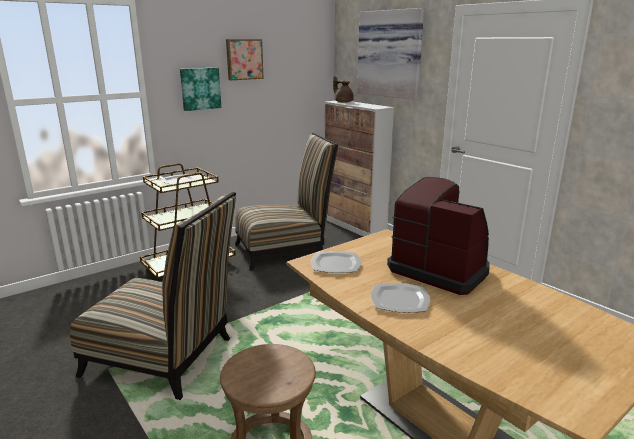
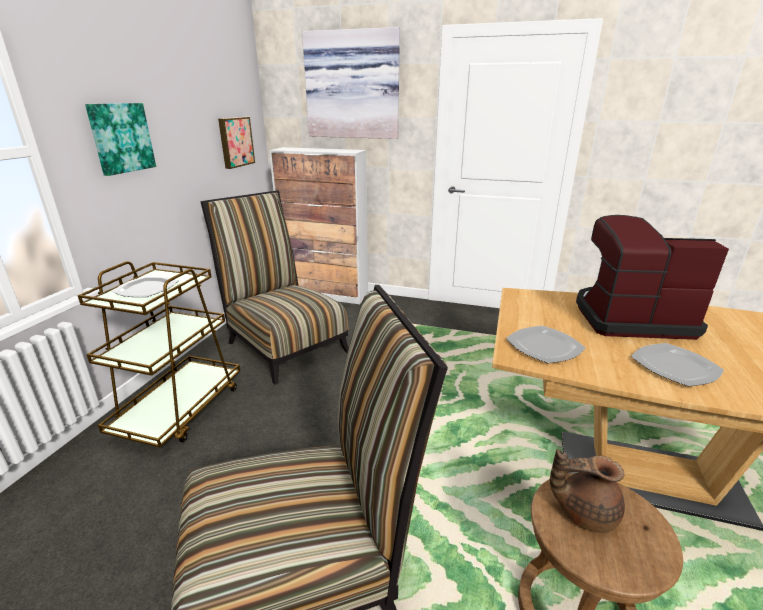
camera: 35 degrees left, 5 degrees up
(244, 59) = (170, 91): picture -> picture (235, 142)
(285, 250) = (284, 343): chair -> chair turned 75 degrees counterclockwise
(343, 102) = (294, 149): brown teapot -> brown teapot (583, 511)

